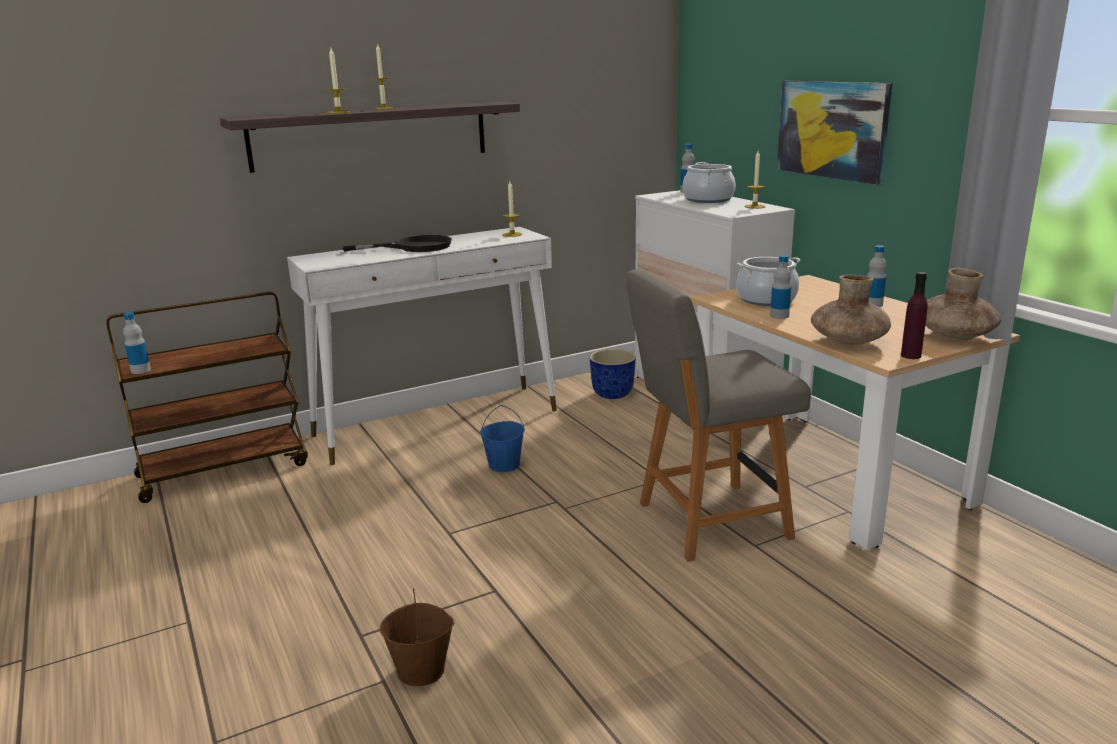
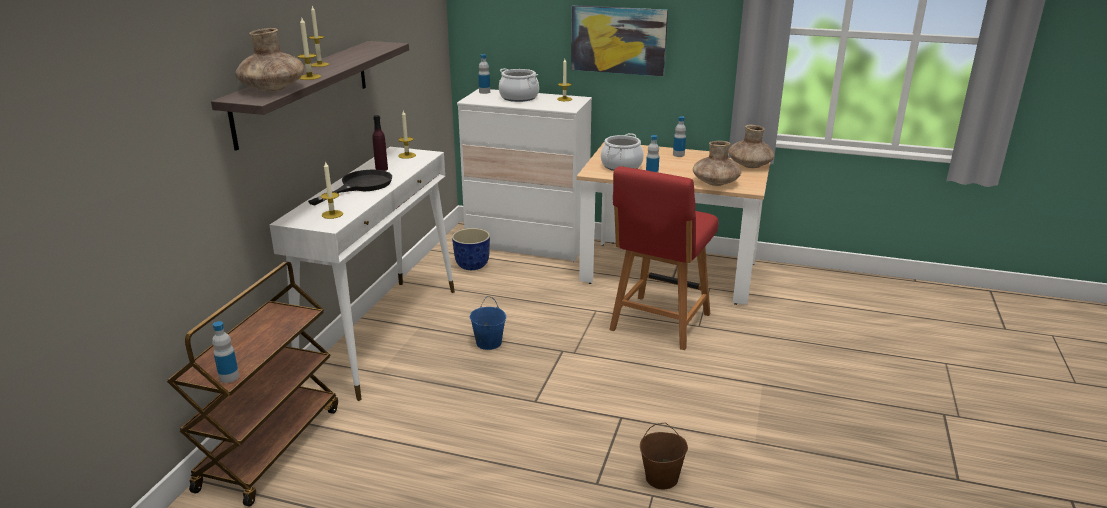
camera: 45 degrees left, 5 degrees up
(282, 115) = (272, 89): none -> brown vase
(339, 260) = (332, 214): none -> candle
(708, 521) = (659, 324): grey chair -> red chair
(910, 355) = (756, 183): purple bottle -> purple bottle (381, 169)

